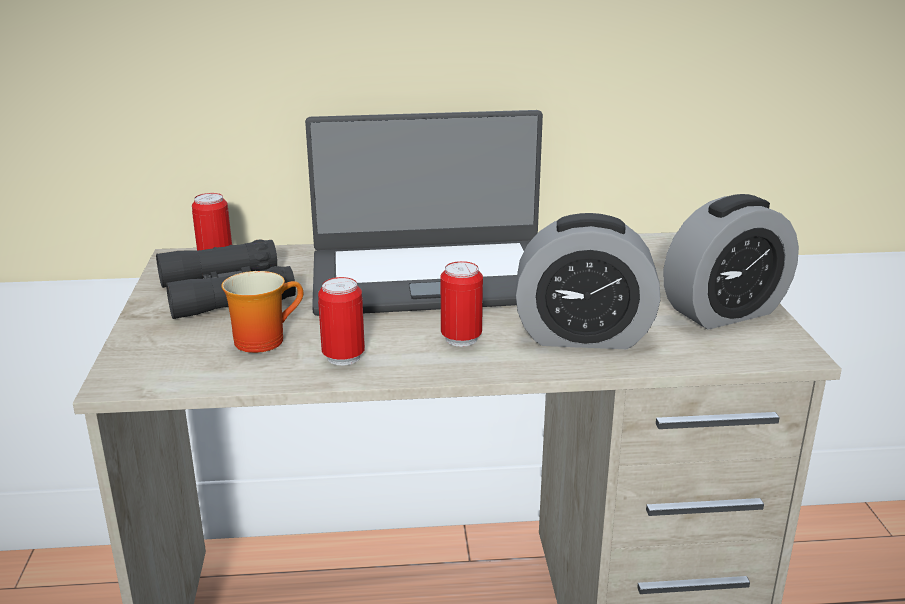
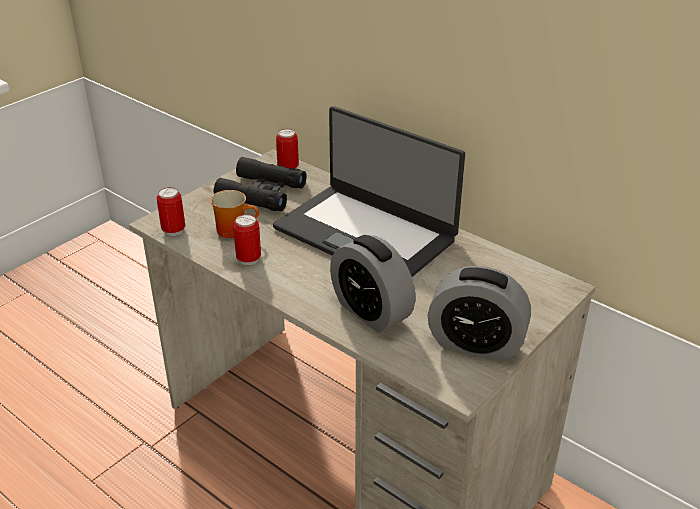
camera: 45 degrees right, 10 degrees up
(461, 339) = (313, 279): can -> can (173, 230)

